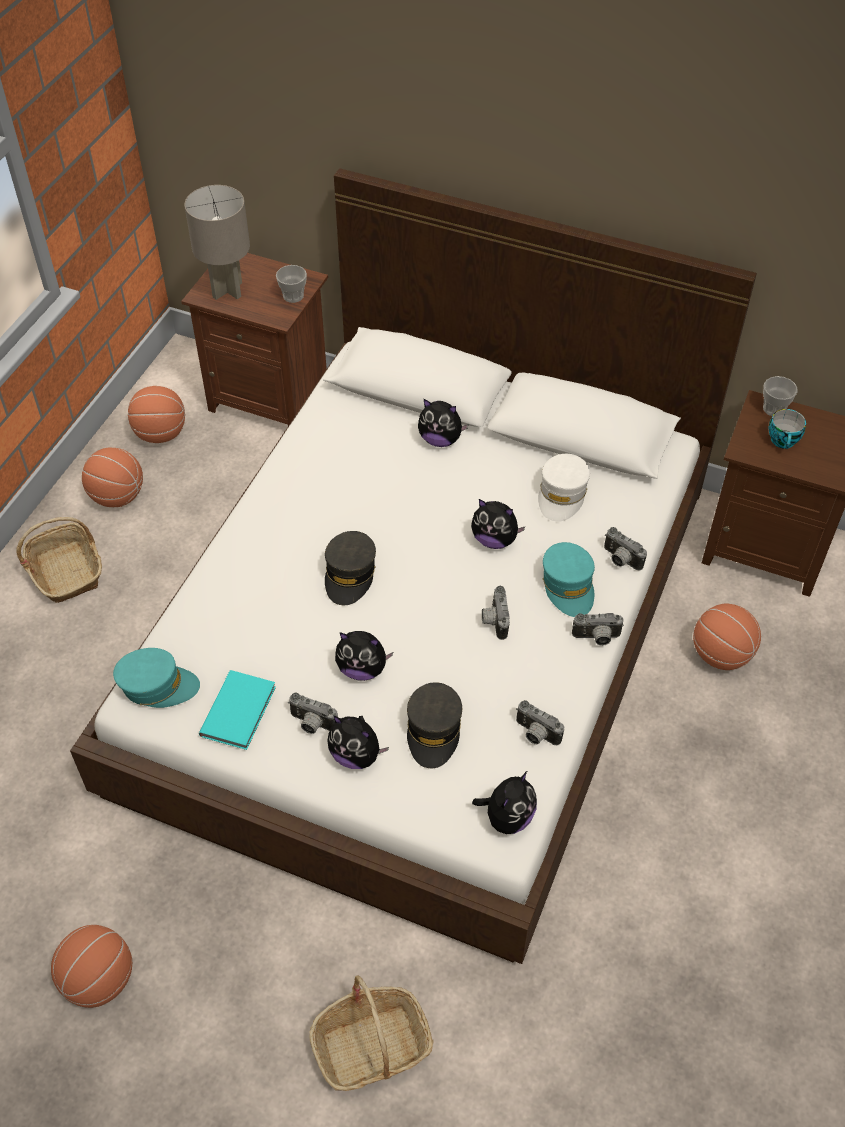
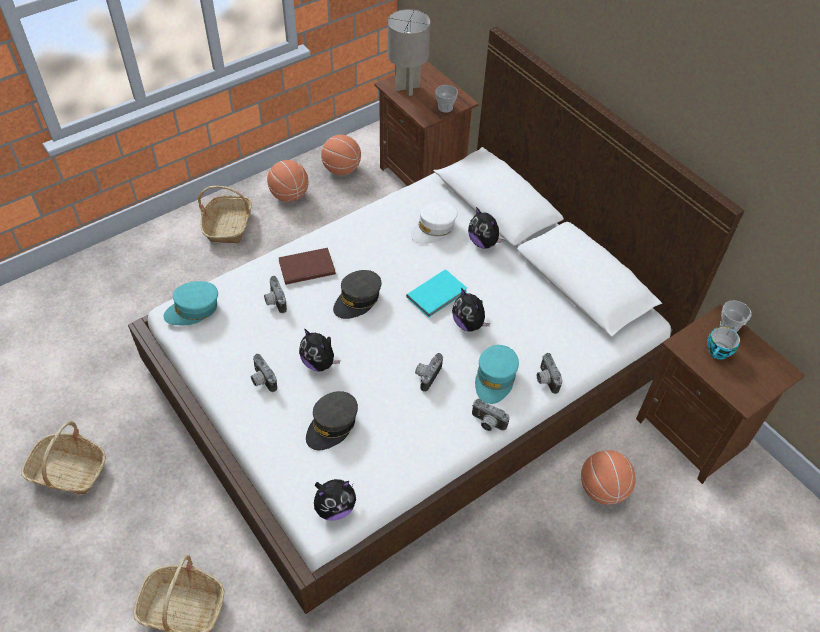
camera: 30 degrees right, 0 degrees up
(99, 979) = (69, 471): basketball -> basket
(157, 685) = (193, 309): turquoise cap -> turquoise cap turned 120 degrees clockwise
(240, 711) = (227, 349): turquoise book -> turquoise book (438, 295)
(256, 566) = (306, 267): none -> brown book
(356, 755) = (273, 414): plush toy -> none
(535, 734) = (395, 464): camera -> camera (274, 301)
(562, 494) = (538, 316): white cap -> white cap (434, 228)

